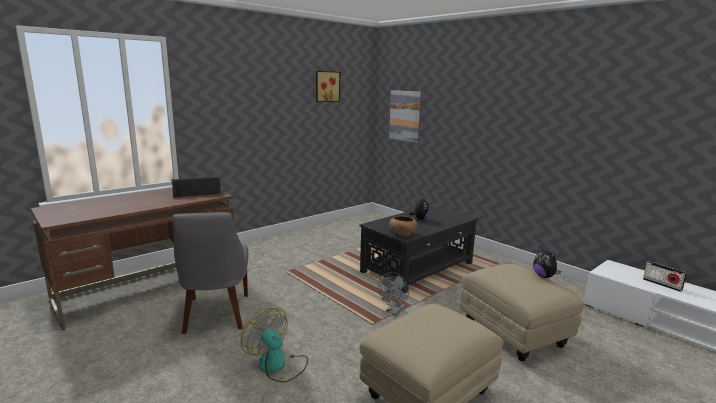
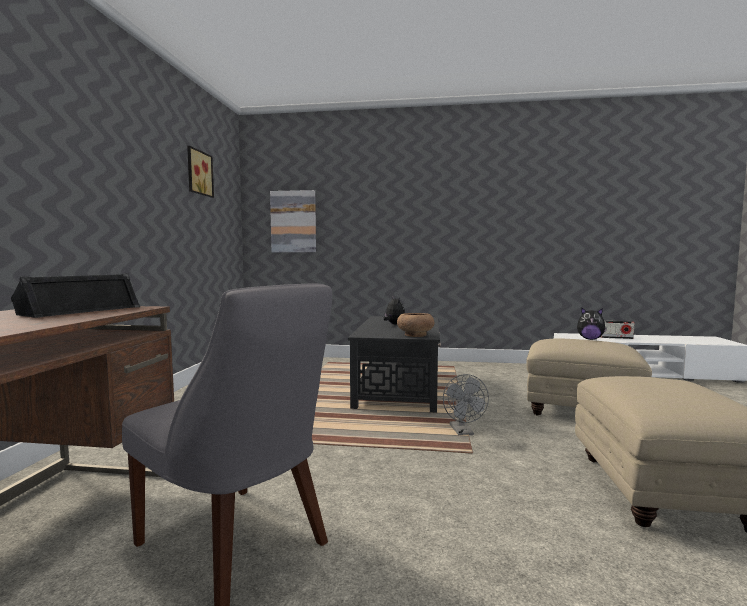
camera: 40 degrees left, 10 degrees down
(277, 365) = (483, 562): fan -> none

